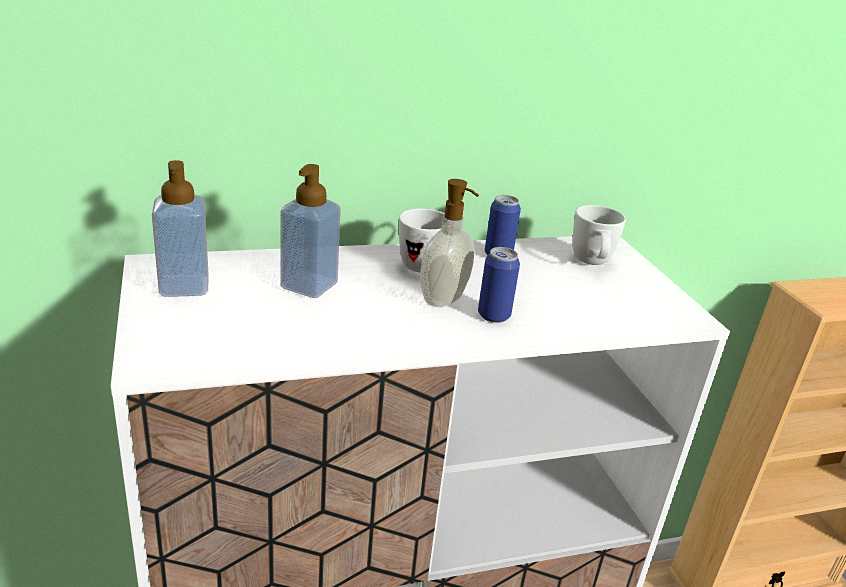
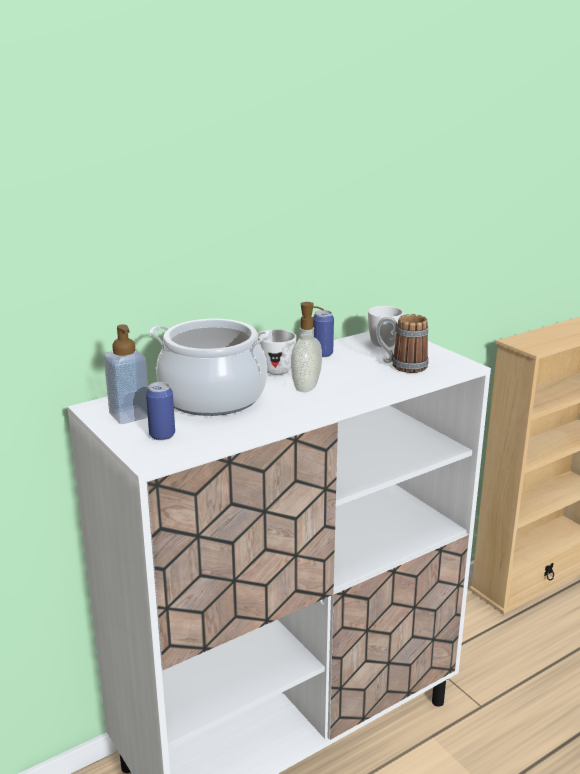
camera: 15 degrees left, 5 degrees down
(309, 285) = (213, 397): soap dispenser -> cooking pot
(493, 315) = (344, 389): can -> can (162, 435)
(596, 297) = (401, 366): none -> mug

